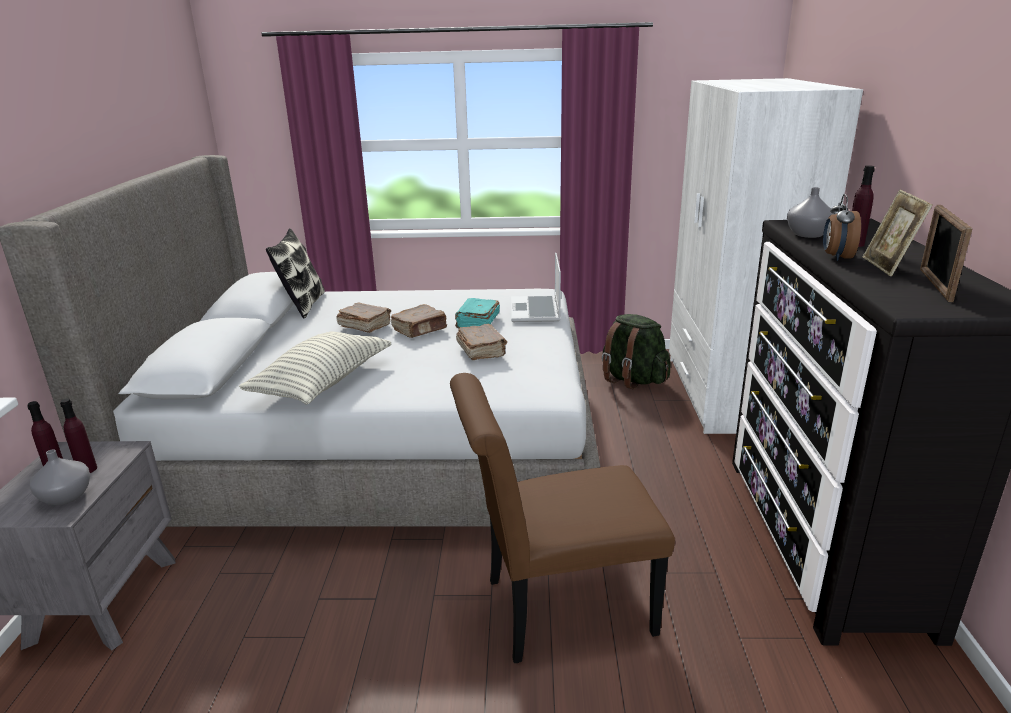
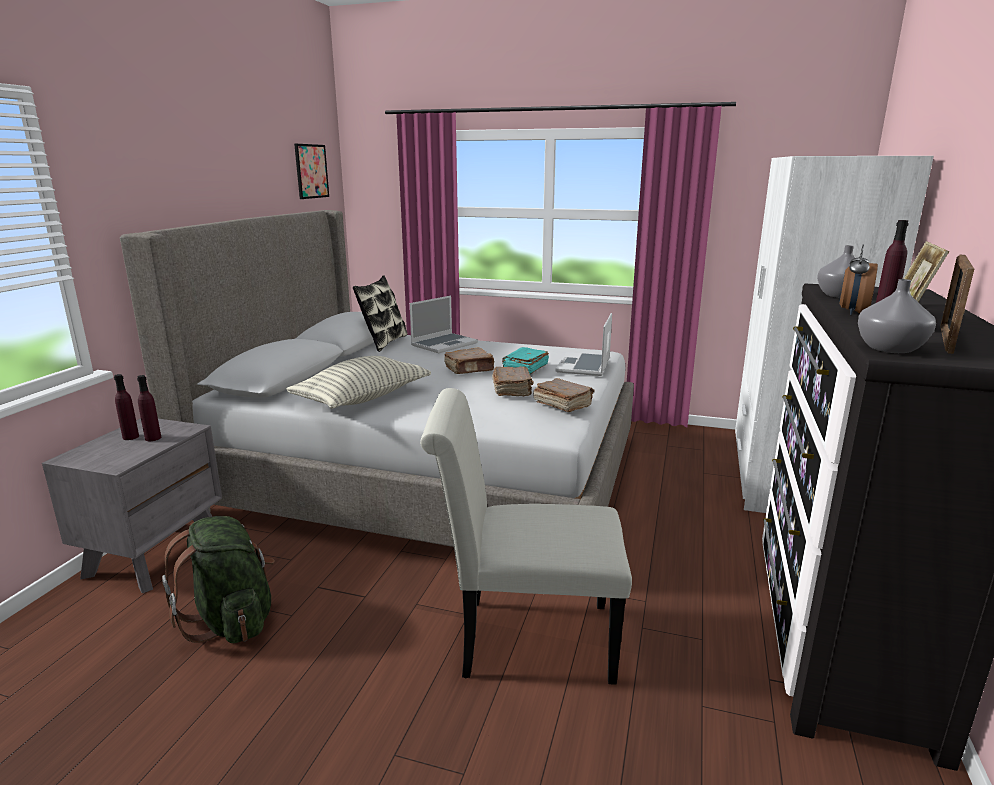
camera: 15 degrees right, 5 degrees down
(67, 496) = (127, 454): grey vase -> grey vase (890, 348)
(180, 109) = (311, 171): none -> picture
(364, 326) = (424, 362): brown book -> brown book (562, 404)
(373, 300) = (444, 344): none -> laptop
(557, 609) = (524, 639): brown chair -> white chair
(632, 380) = (689, 452): green backpack -> green backpack (232, 620)

